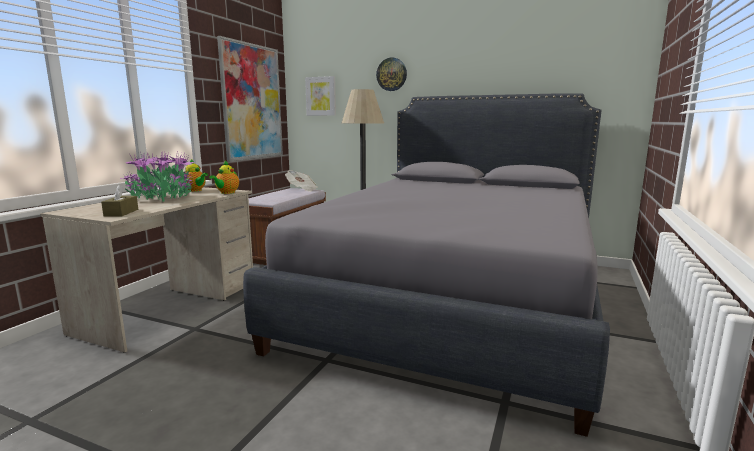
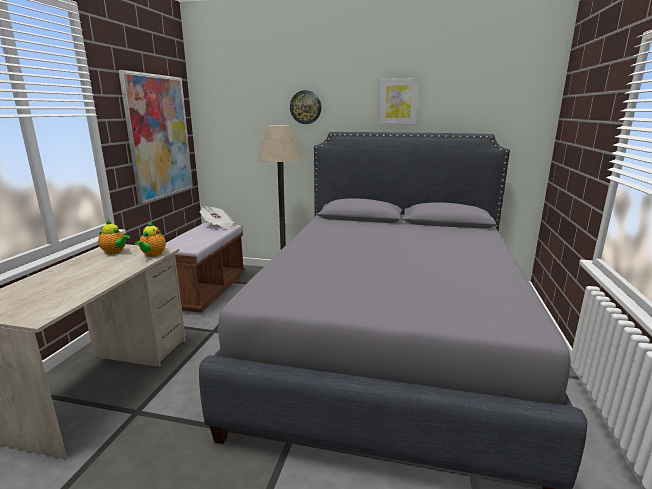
camera: 10 degrees left, 5 degrees up
(121, 213) = (43, 307): brown tissue box -> none
(162, 198) = (82, 270): potted plant -> none
(321, 96) = (231, 127): picture -> picture (398, 101)

